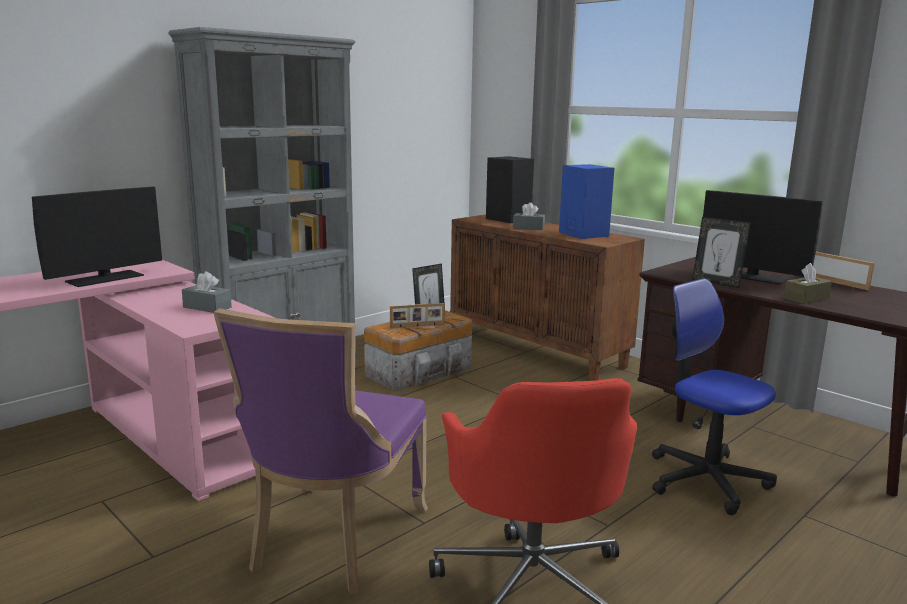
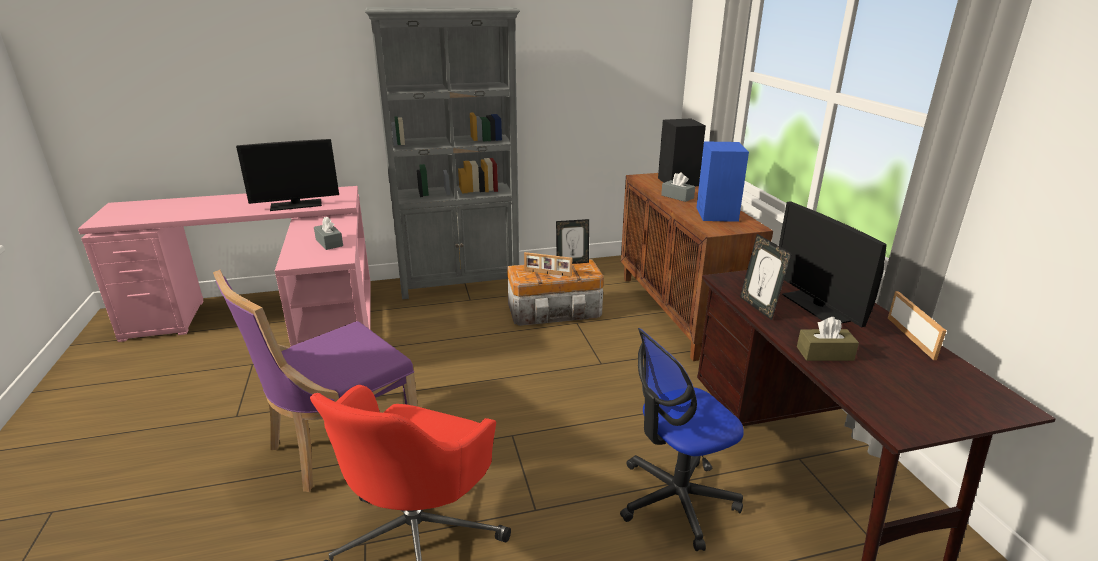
camera: 30 degrees right, 10 degrees up
(706, 480) = (676, 500): office chair -> office chair turned 105 degrees counterclockwise

